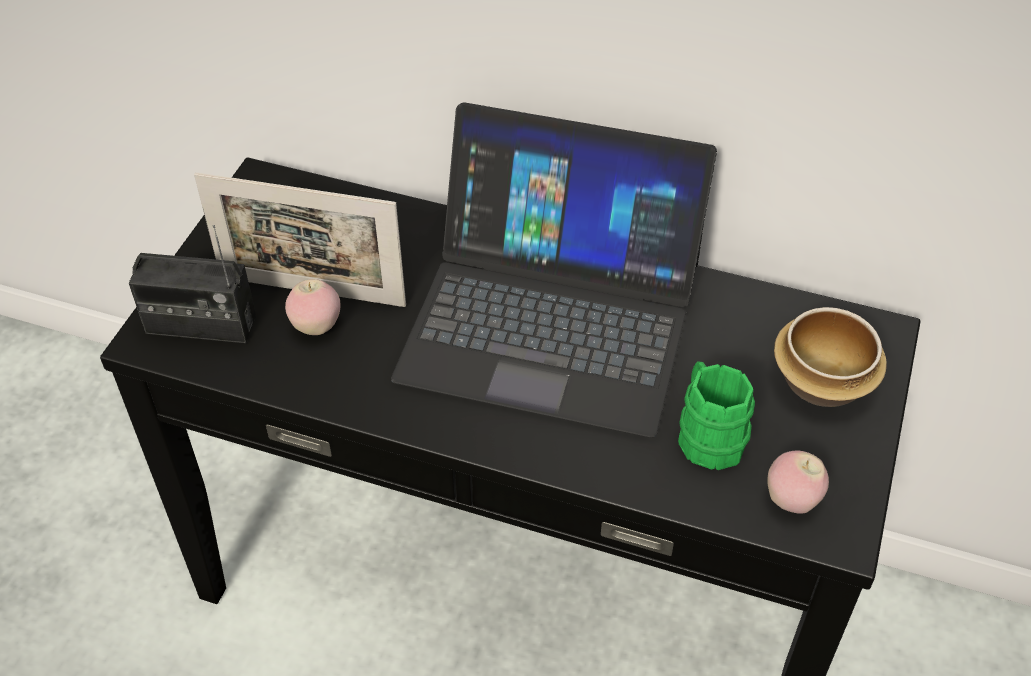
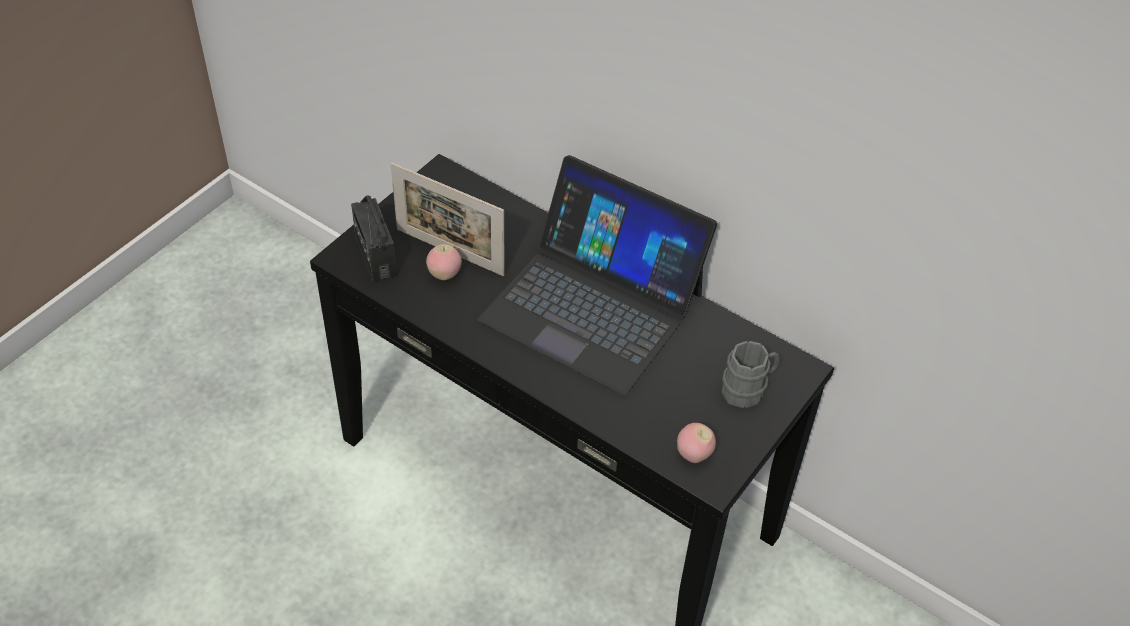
camera: 15 degrees right, 0 degrees up
(201, 324) = (375, 256): radio -> radio turned 45 degrees clockwise
(707, 434) = (659, 402): green mug -> none
(822, 380) = (748, 389): bowl -> grey mug

